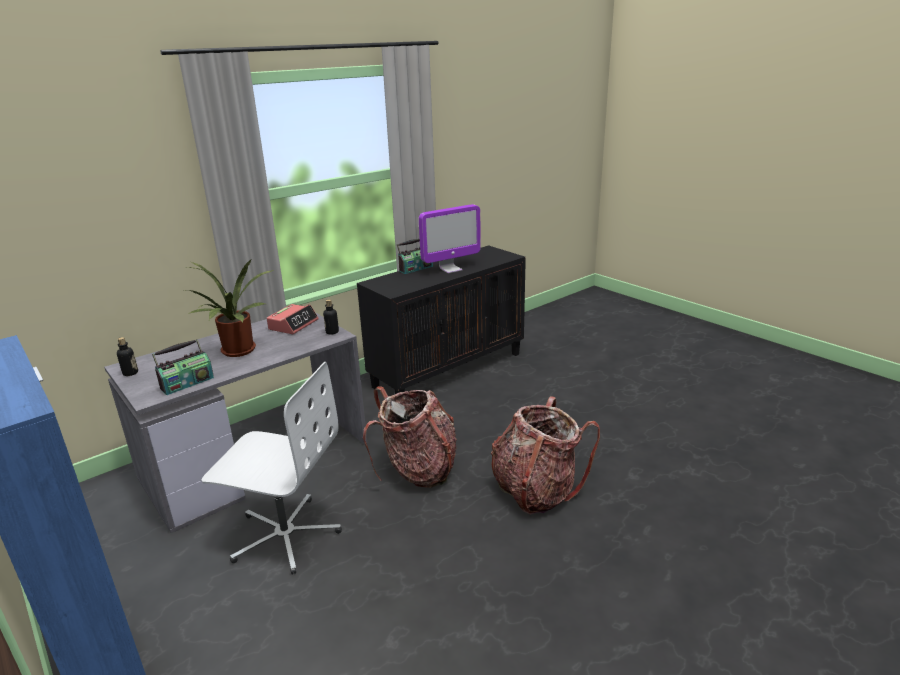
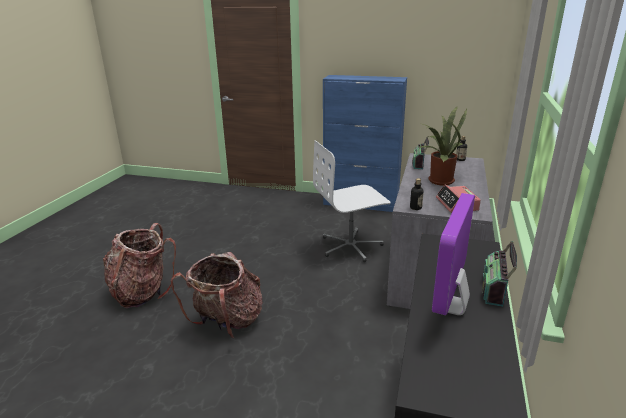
camera: 145 degrees right, 0 degrees up
(418, 470) = (324, 302): backpack -> backpack (142, 292)

